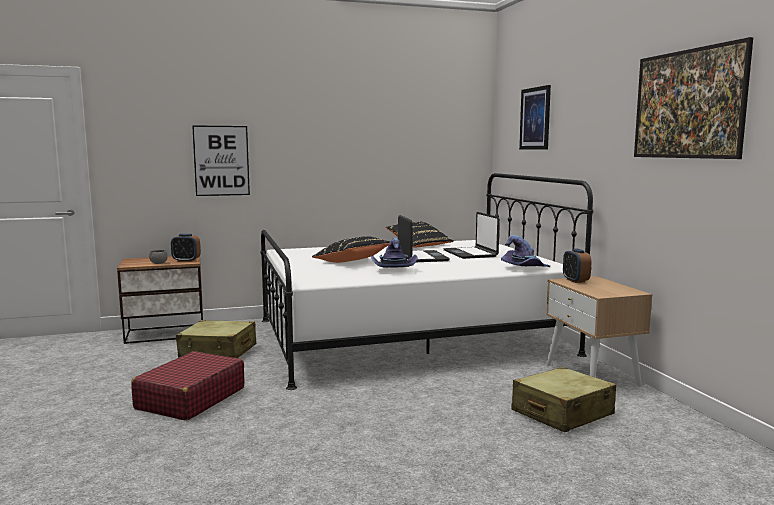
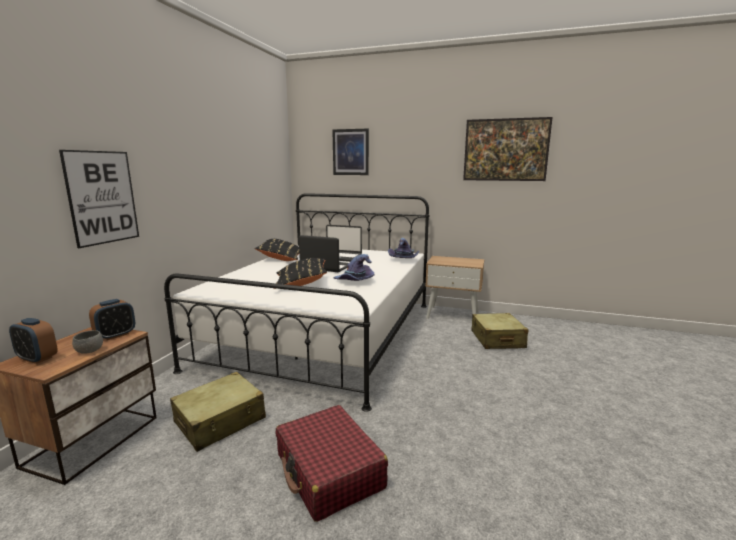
camera: 55 degrees left, 5 degrees up
(575, 280) = (438, 260): alarm clock -> alarm clock (37, 358)

